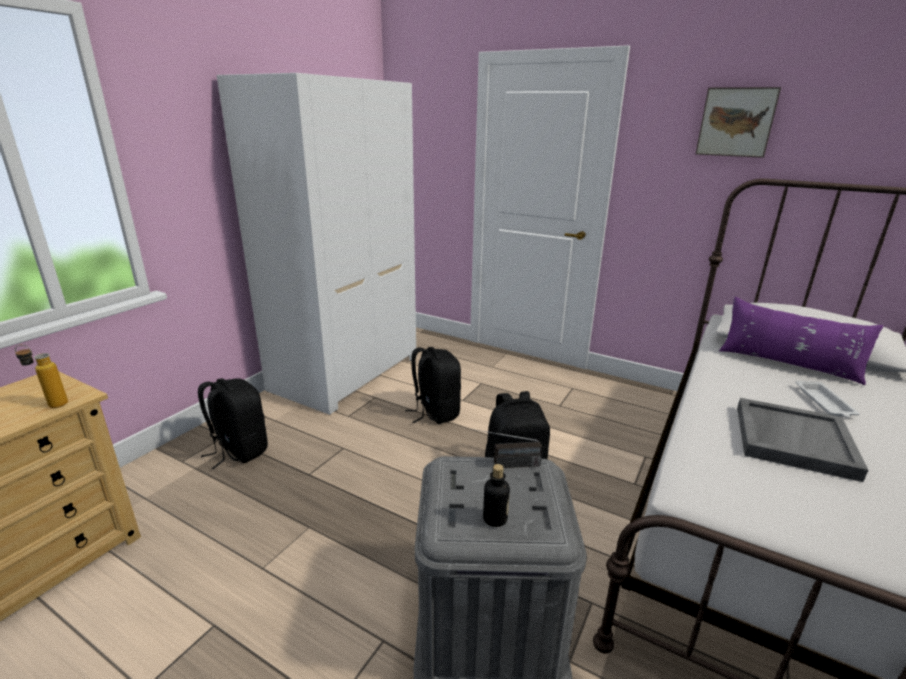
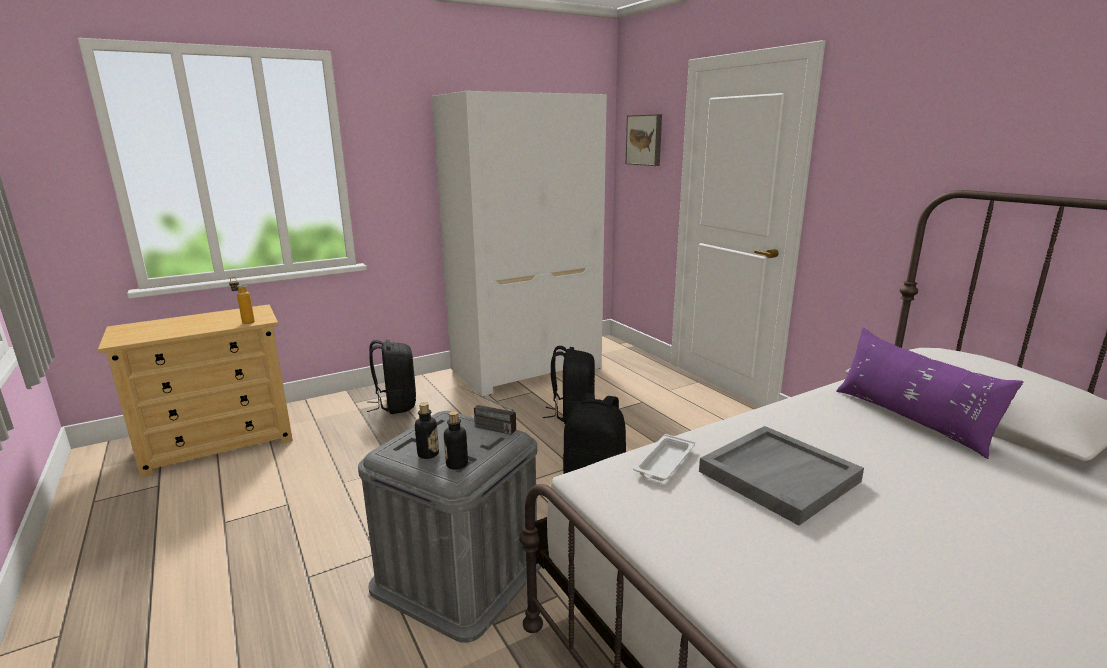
camera: 30 degrees right, 5 degrees down
(538, 520) = (457, 464): none -> bottle
(736, 122) = (938, 121): picture -> picture (645, 140)
(825, 403) = (889, 460): white tray -> white tray (664, 463)

